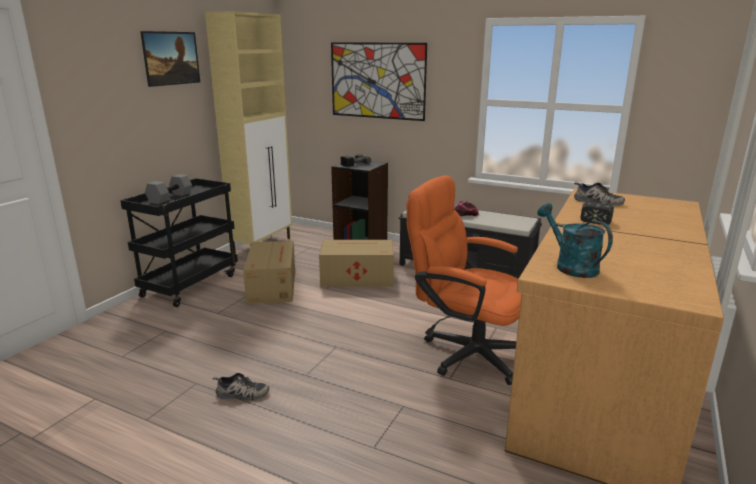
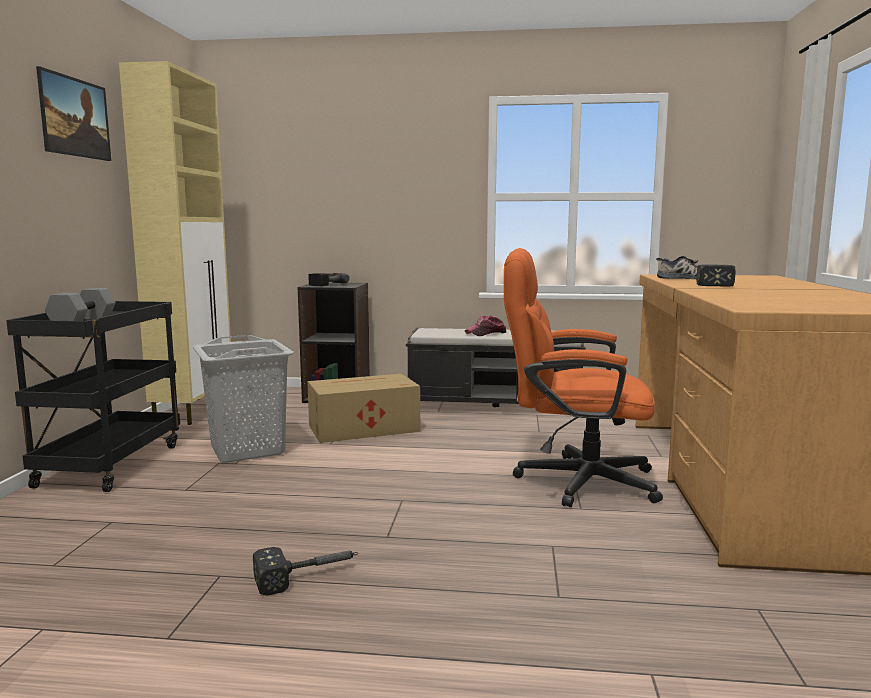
camera: 20 degrees left, 10 degrees down
(241, 394) = (309, 575): shoe -> hammer
(273, 285) = (248, 449): cardboard box -> grey laundry basket
(377, 81) = (348, 177): picture -> none
(570, 266) = (764, 303): turquoise watering can -> none

